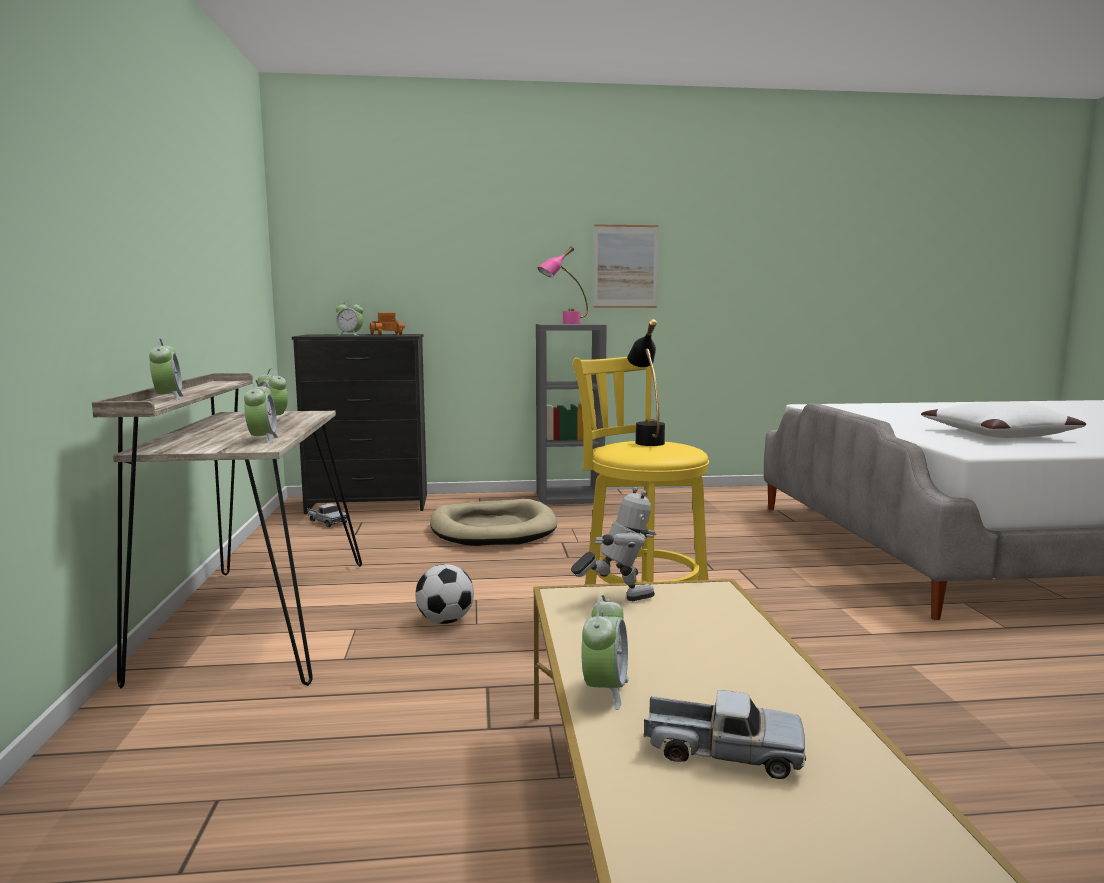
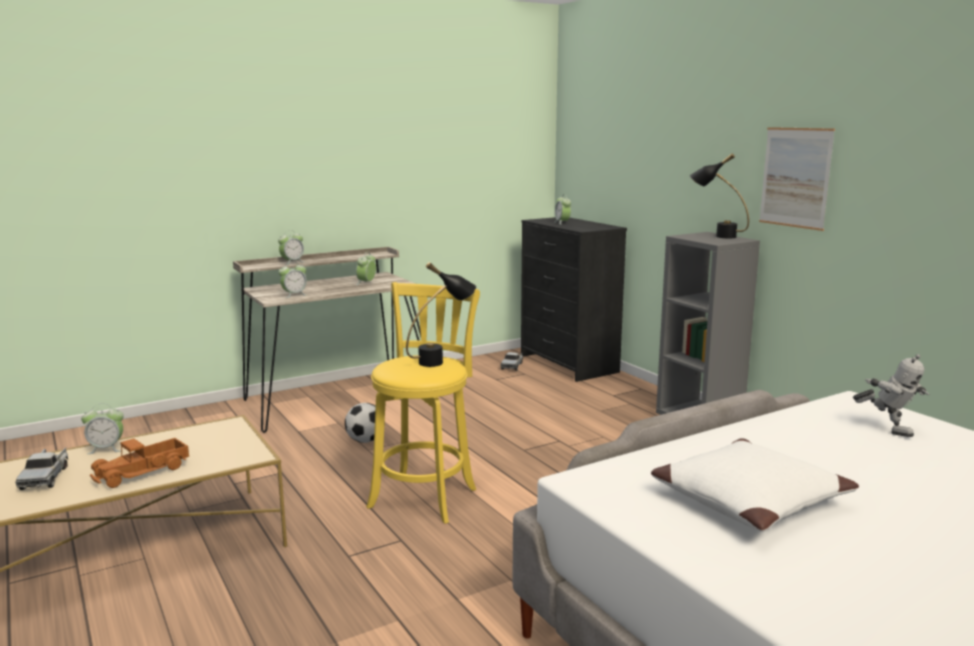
camera: 65 degrees right, 5 degrees up
(387, 334) = (586, 226): toy truck -> toy truck (142, 472)
(493, 529) = (561, 412): beige dog bed -> none
(563, 323) = (716, 236): pink table lamp -> black table lamp
(617, 598) = (230, 435): toy robot -> toy robot (887, 429)

